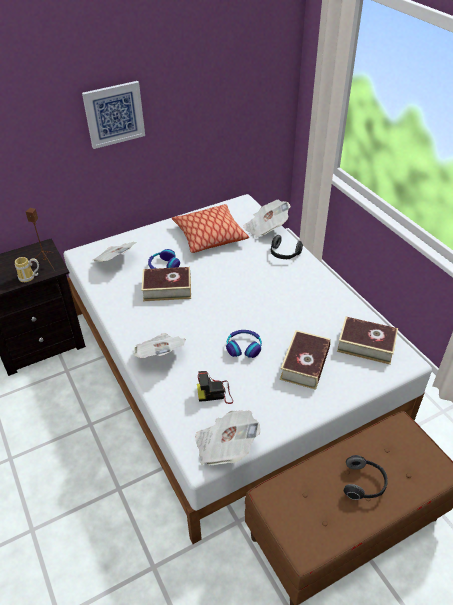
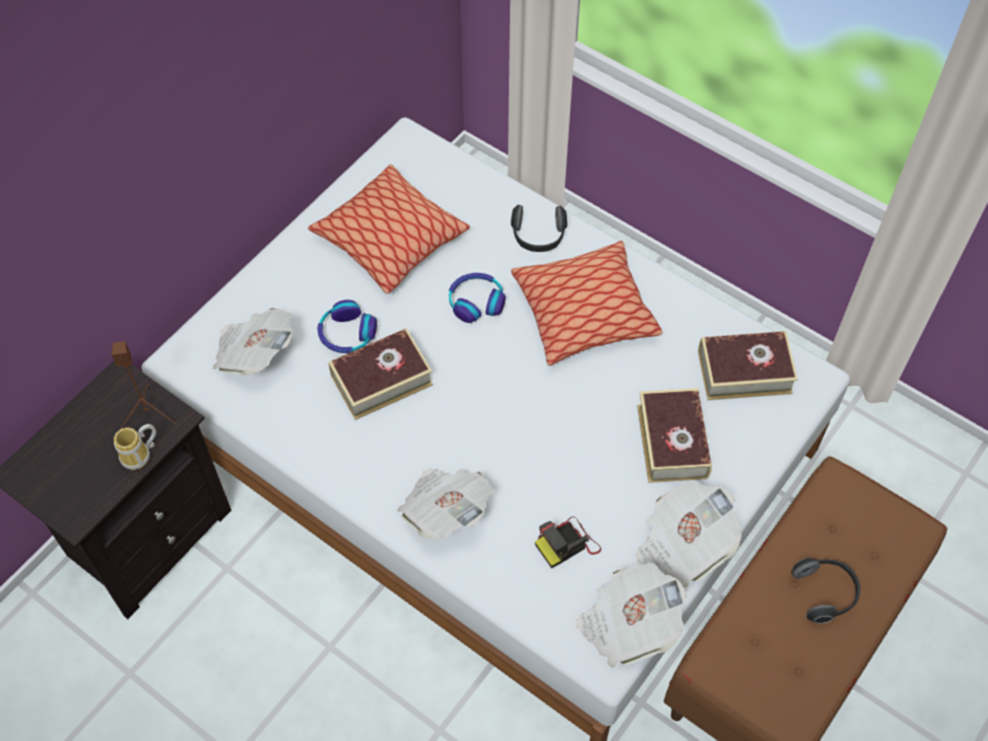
camera: 25 degrees left, 15 degrees up
(114, 114) = (187, 104): picture -> none
(244, 347) = (567, 446): headphones -> headphones (476, 302)
(266, 228) = (478, 189): newspaper -> newspaper (683, 544)
(289, 292) = (584, 313): none -> pillow

